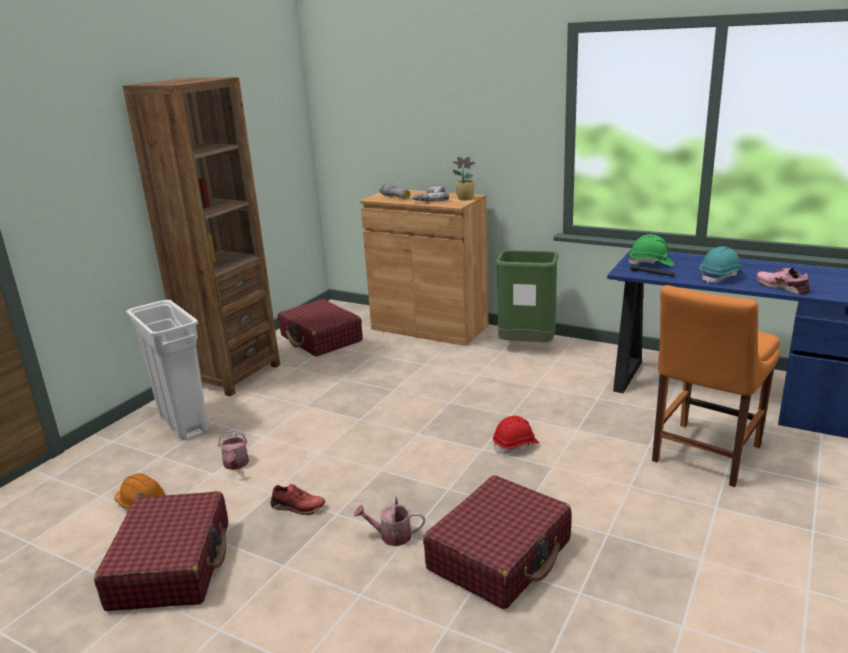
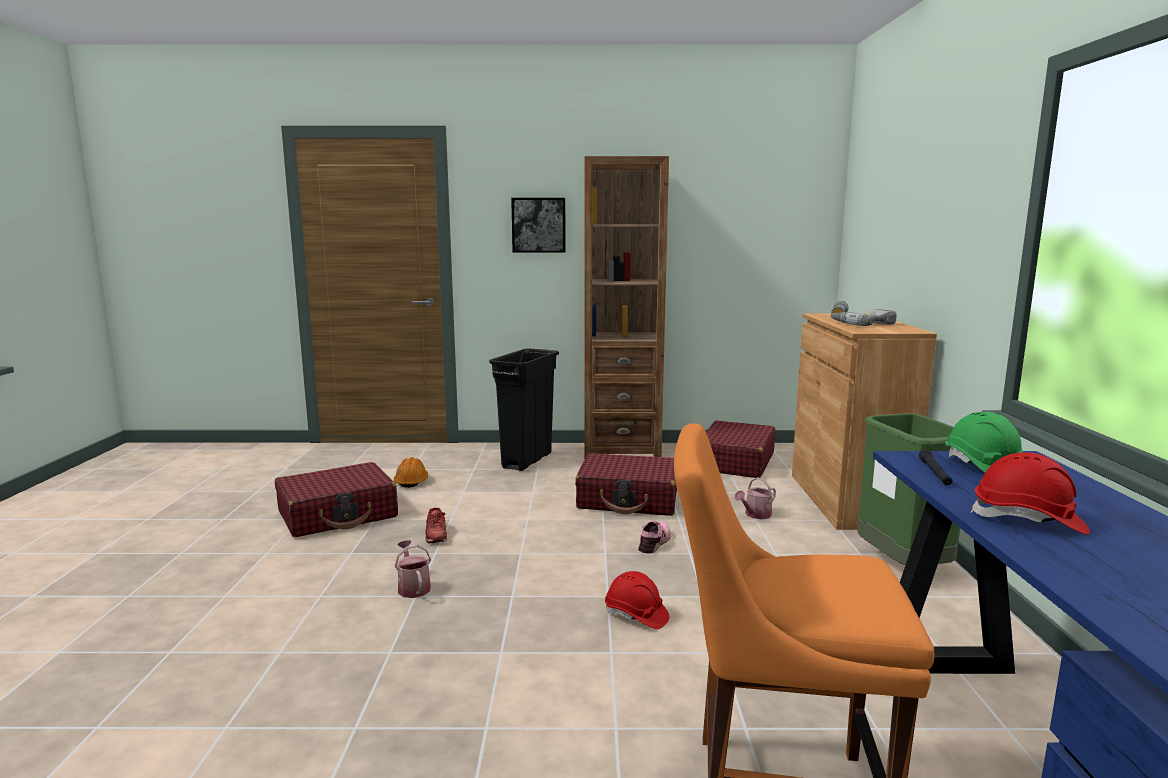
camera: 60 degrees right, 10 degrees down
(91, 166) = (539, 225): none -> picture
(183, 423) = (526, 461): white trash can -> black trash can
(235, 465) = (482, 495): watering can -> watering can (755, 515)
(464, 199) = (894, 330): potted plant -> none
(500, 555) = (407, 655): red suitcase -> red suitcase (628, 499)
(721, 277) = (1028, 520): turquoise hard hat -> red hard hat
(782, 287) = (1091, 579): pink shoe -> pink shoe (655, 542)

